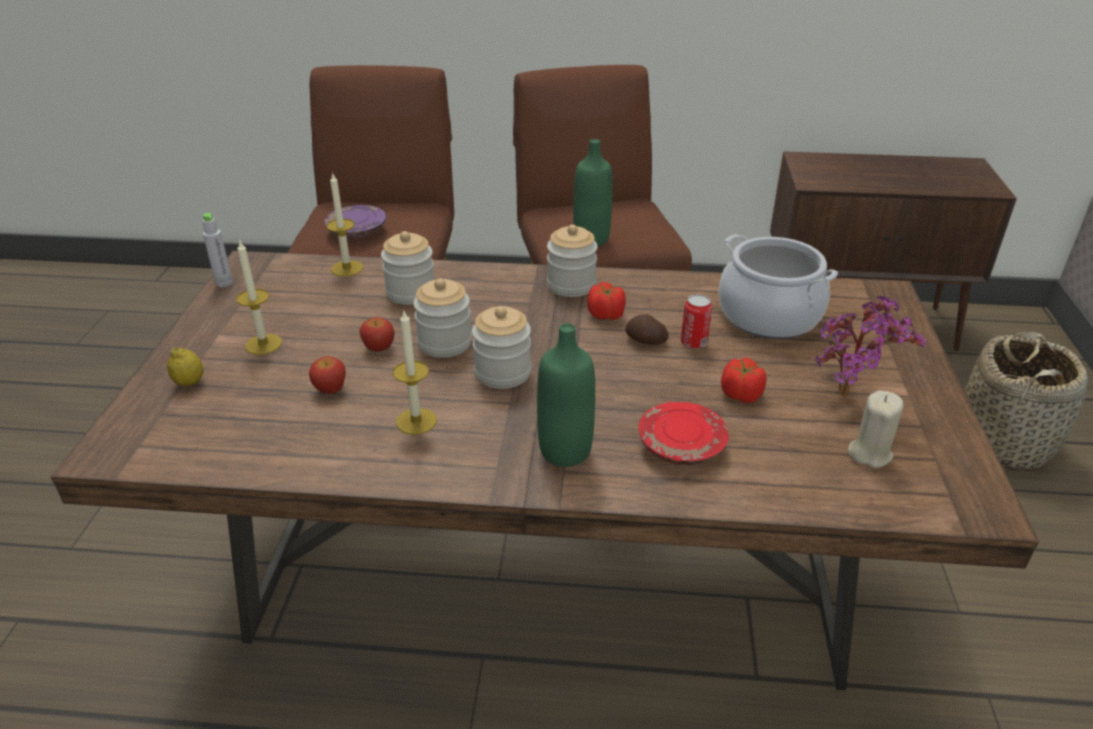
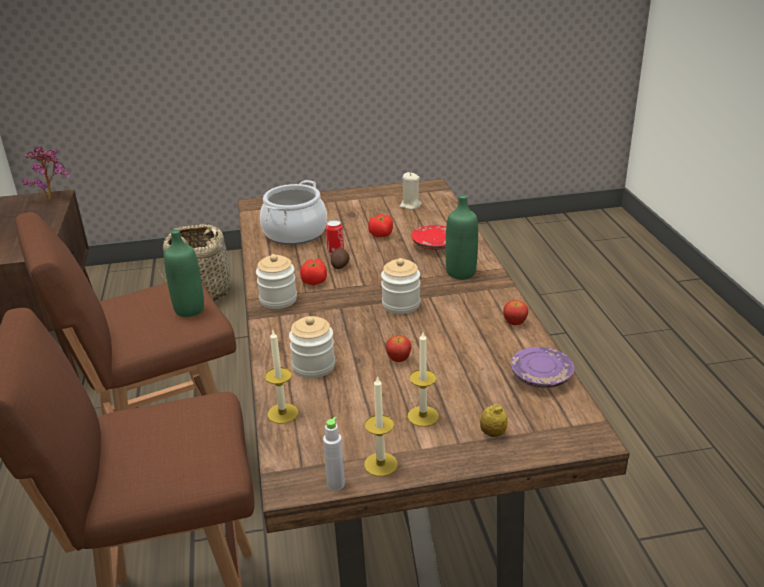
camera: 105 degrees left, 5 degrees down
(330, 389) = (458, 364): apple -> apple (514, 322)
(357, 231) = (190, 443): purple plate -> purple plate (541, 376)
(416, 421) = (468, 322): candle -> candle (380, 464)
(445, 343) = (378, 333): jar -> none
(850, 398) = (368, 210): potted plant -> potted plant (52, 197)

